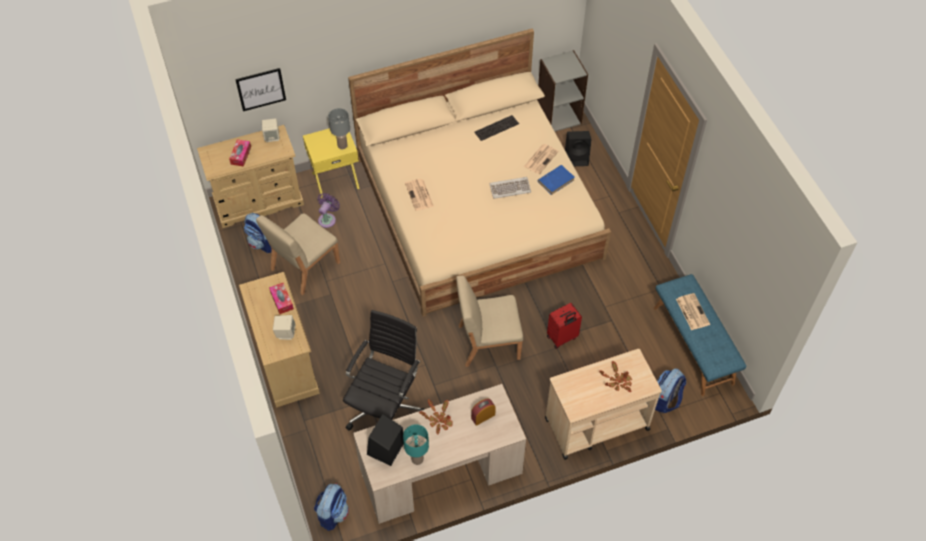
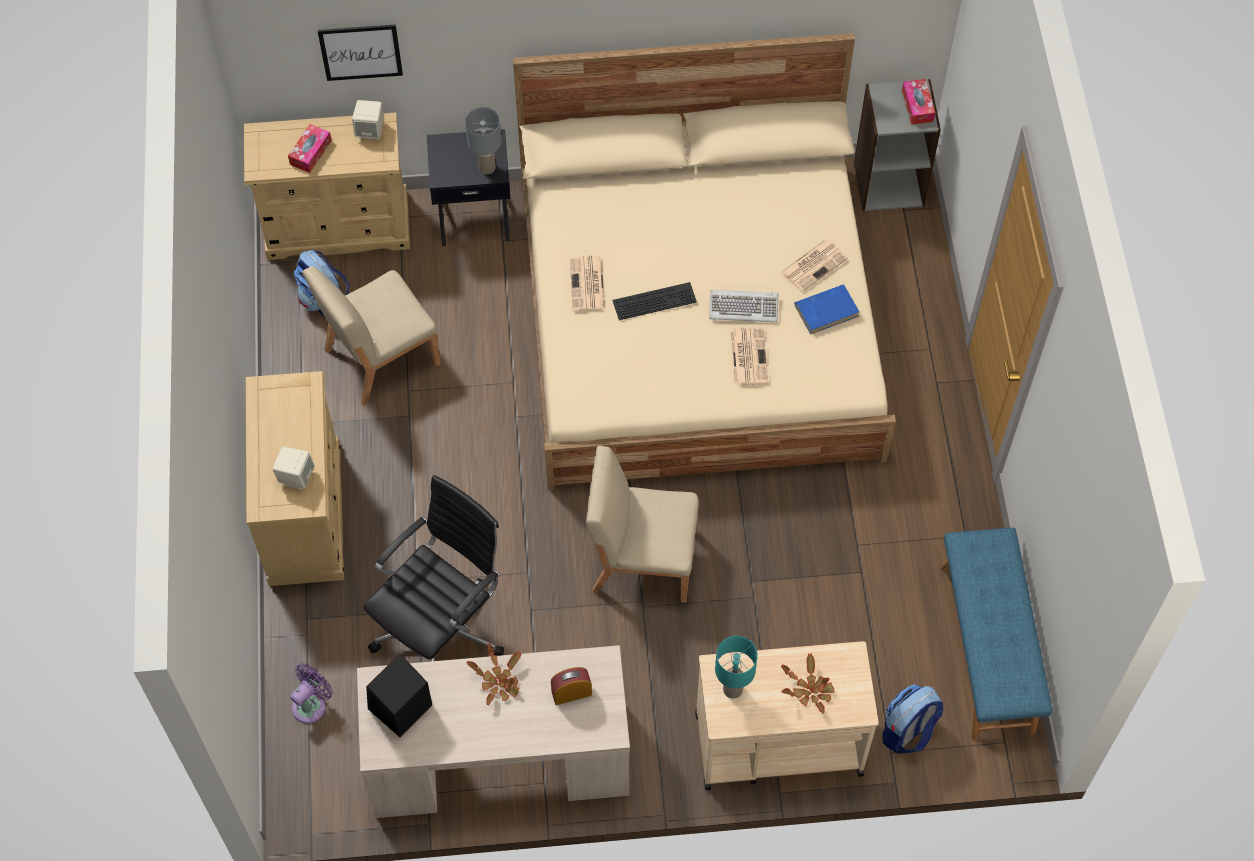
camera: 15 degrees right, 5 degrees up
(282, 300) = (305, 420): tissue box -> tissue box (917, 106)
(328, 219) = (442, 283): purple fan -> purple fan (311, 704)
(333, 513) = (309, 782): backpack -> none
(335, 180) = (474, 216): yellow nightstand -> black nightstand
(418, 459) = (446, 737): turquoise table lamp -> turquoise table lamp (733, 689)
(496, 127) = (756, 190): keyboard -> keyboard (655, 300)
(562, 338) = (768, 582): red suitcase -> none
(577, 157) = (896, 267): black speaker -> none
(692, 311) = (989, 594): newspaper -> newspaper (748, 356)

